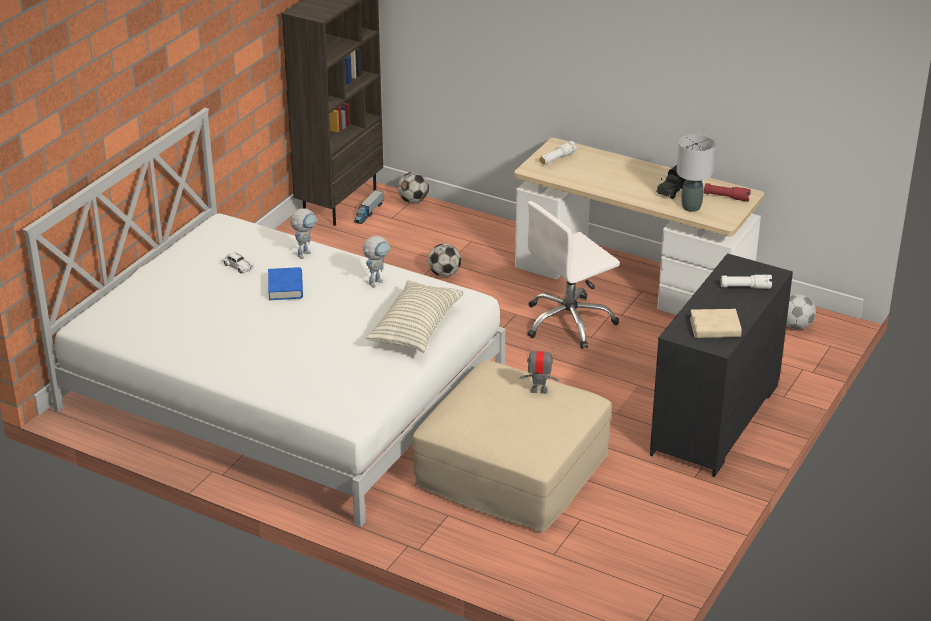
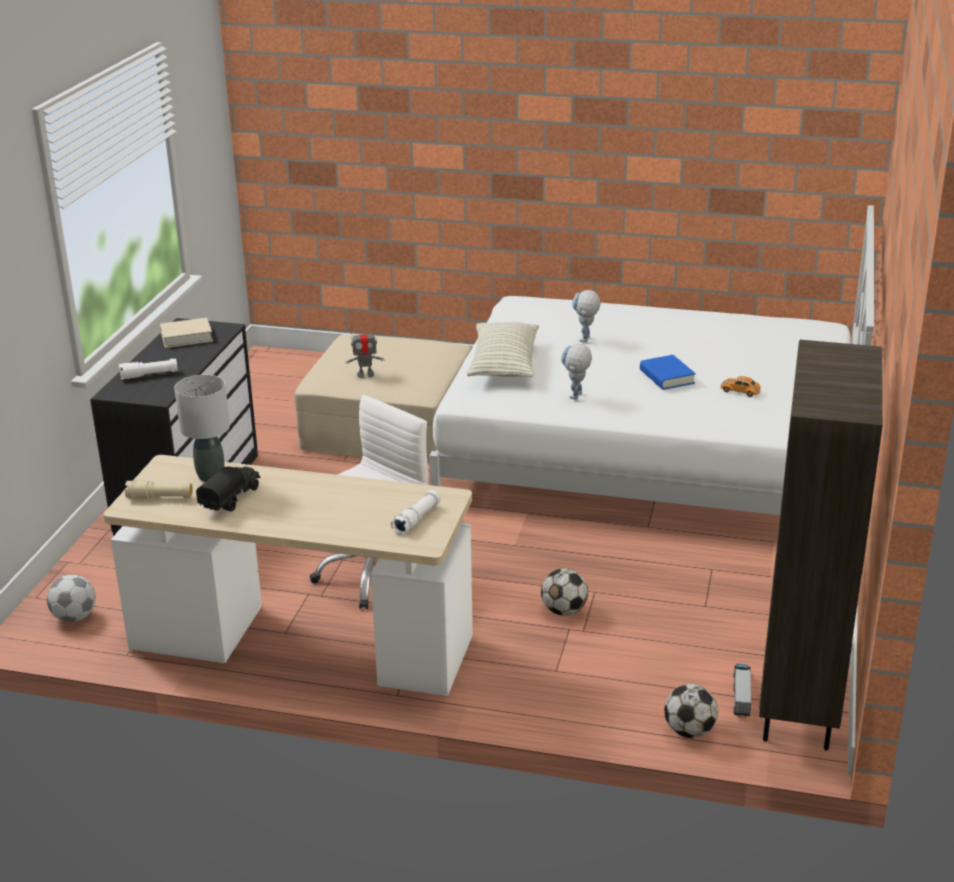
camera: 165 degrees right, 5 degrees down
(238, 266) = (740, 391): white toy car -> orange toy car
(305, 252) = (682, 416): toy robot -> toy robot (585, 341)
(726, 197) = (160, 498): red flashlight -> beige flashlight

